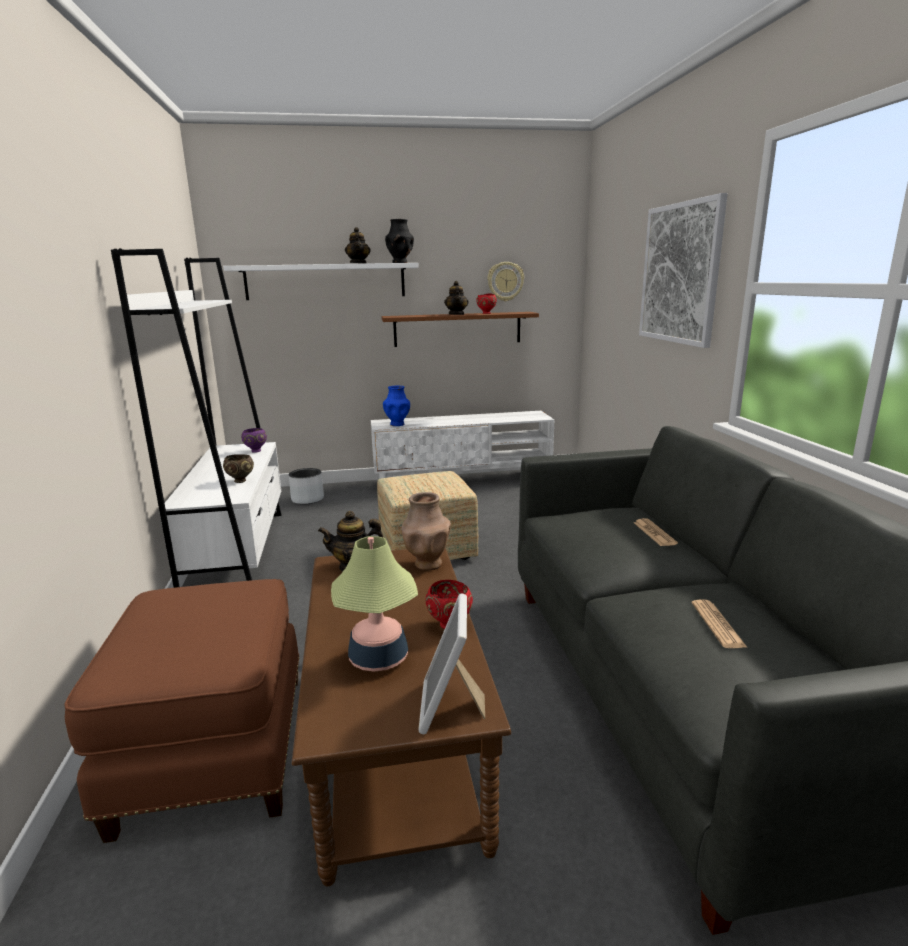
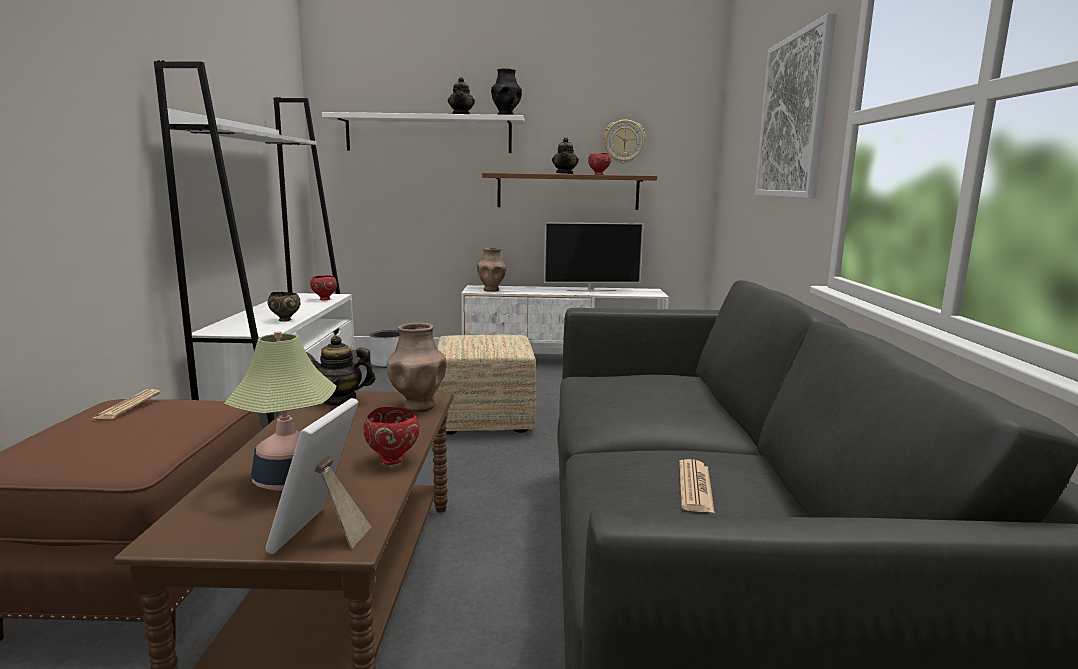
camera: 10 degrees right, 5 degrees down
(255, 451) = (324, 299): purple bowl -> red bowl
(397, 424) = (491, 290): blue vase -> brown vase
(485, 417) = (591, 290): none -> television
(654, 533) = (692, 397): newspaper -> newspaper (128, 405)

